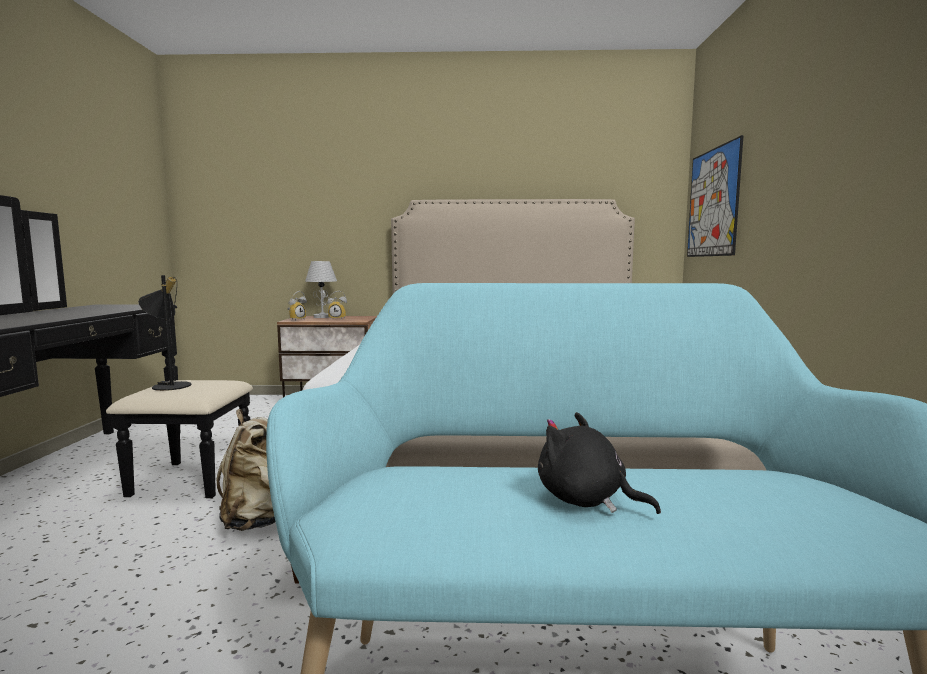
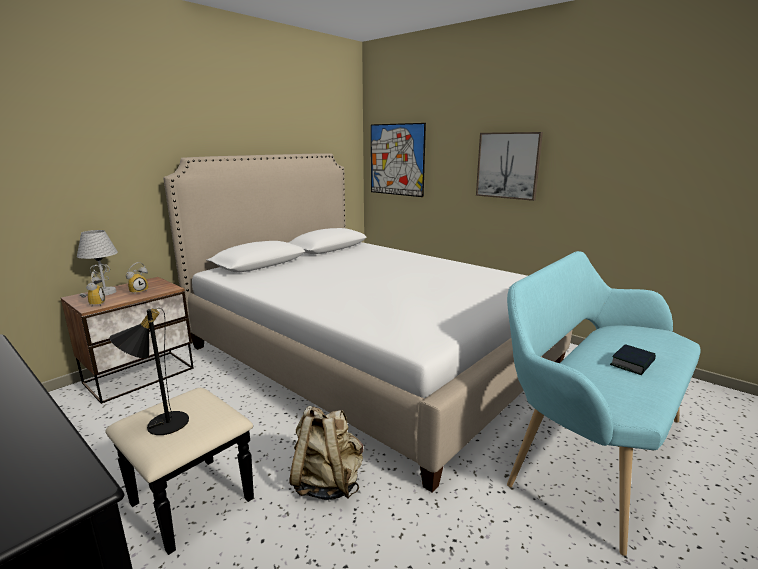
camera: 50 degrees left, 10 degrees up
(586, 500) = (632, 364): black plush toy -> book
(838, 174) = (508, 165): none -> picture

